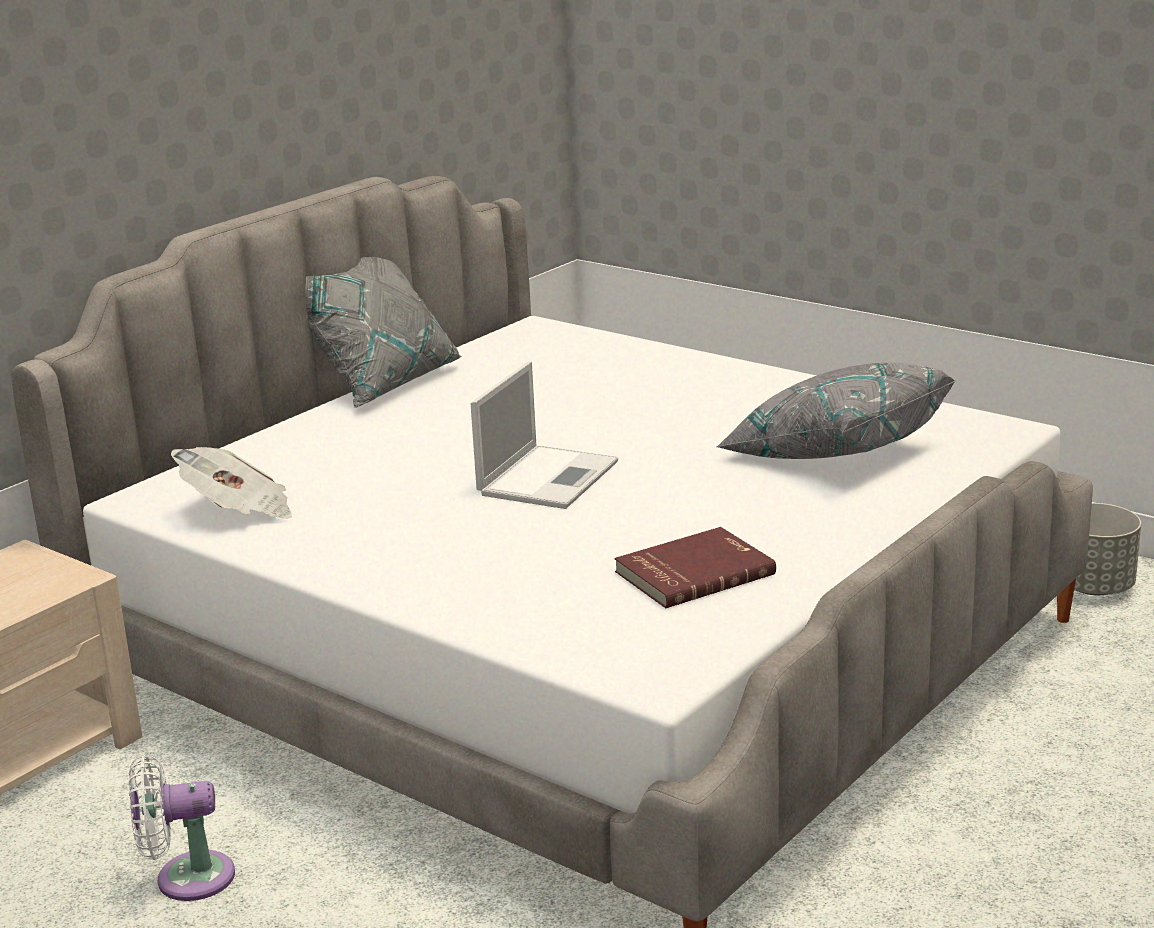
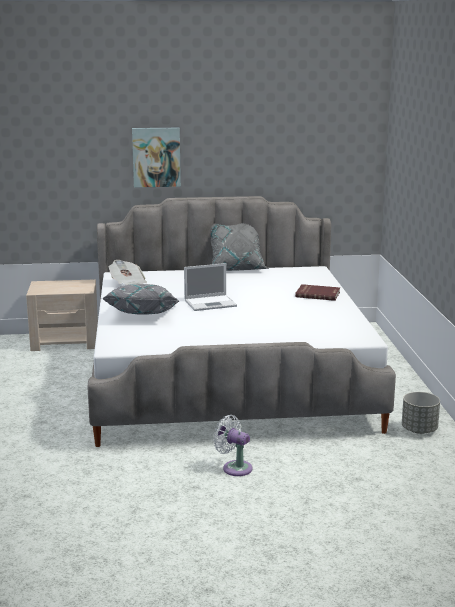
camera: 45 degrees right, 5 degrees down
(124, 122) = (156, 157): none -> picture
(186, 878) = (47, 378): white fan -> white fan (234, 467)
(693, 572) = (181, 334): red book -> red book (318, 294)
(834, 452) = (299, 325): grey pillow -> grey pillow (143, 315)

